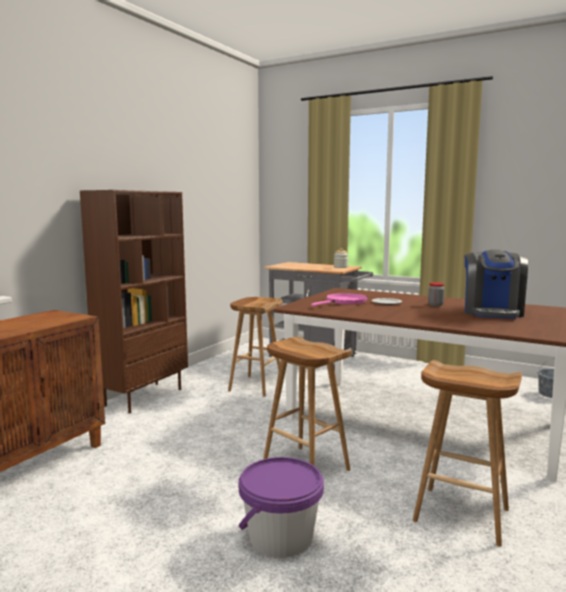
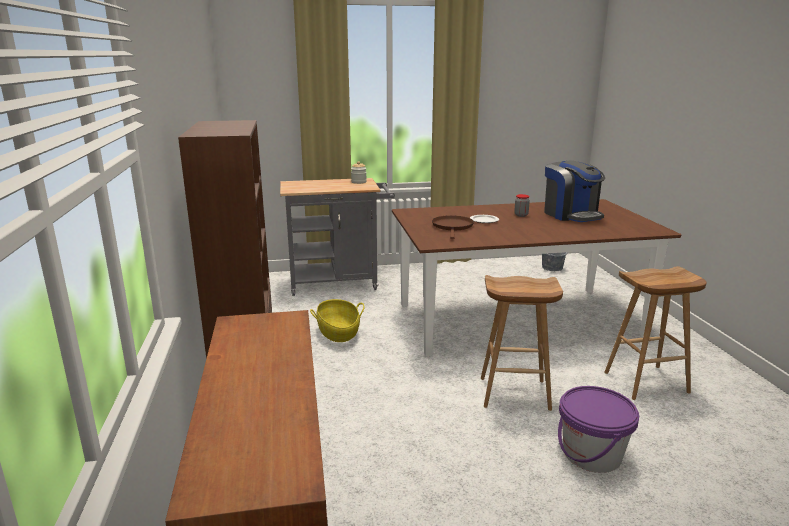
camera: 40 degrees left, 10 degrees up
(256, 385) = (338, 332): brown stool -> basket
(344, 302) = (452, 227): pink frying pan -> brown frying pan

